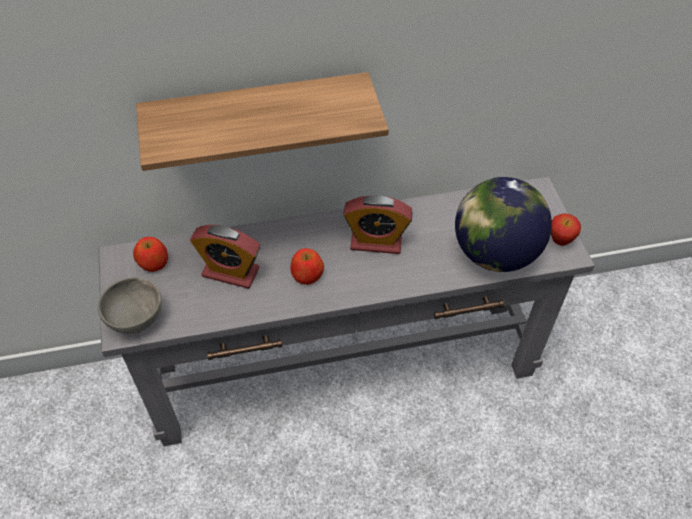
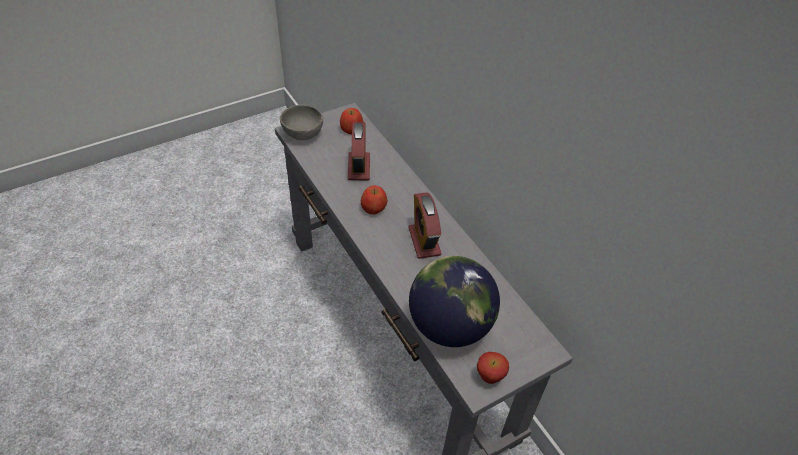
camera: 70 degrees right, 5 degrees down
(258, 118) = (431, 89): shelf -> none

